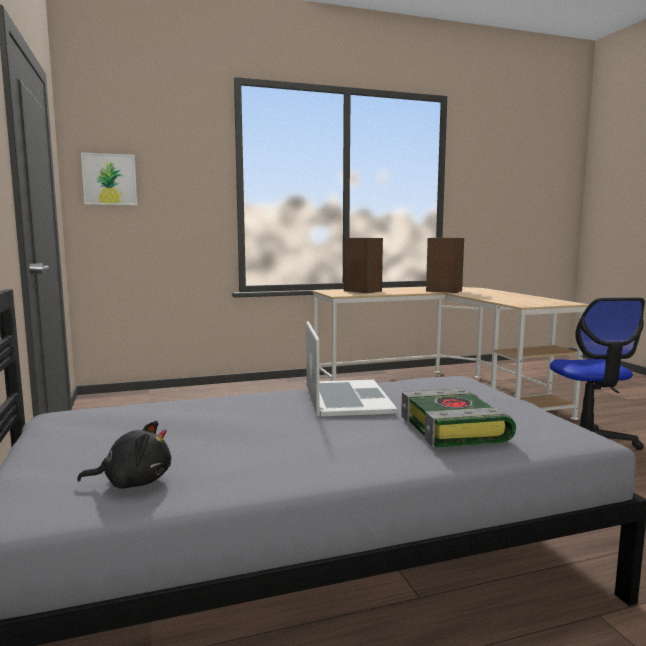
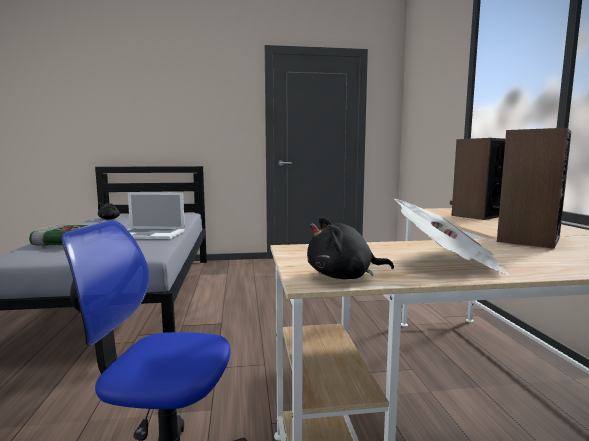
camera: 100 degrees right, 0 degrees up
(109, 179) = (414, 105): picture -> none
(514, 296) = (448, 264): none -> newspaper
(558, 301) = (344, 277): none -> black plush toy

